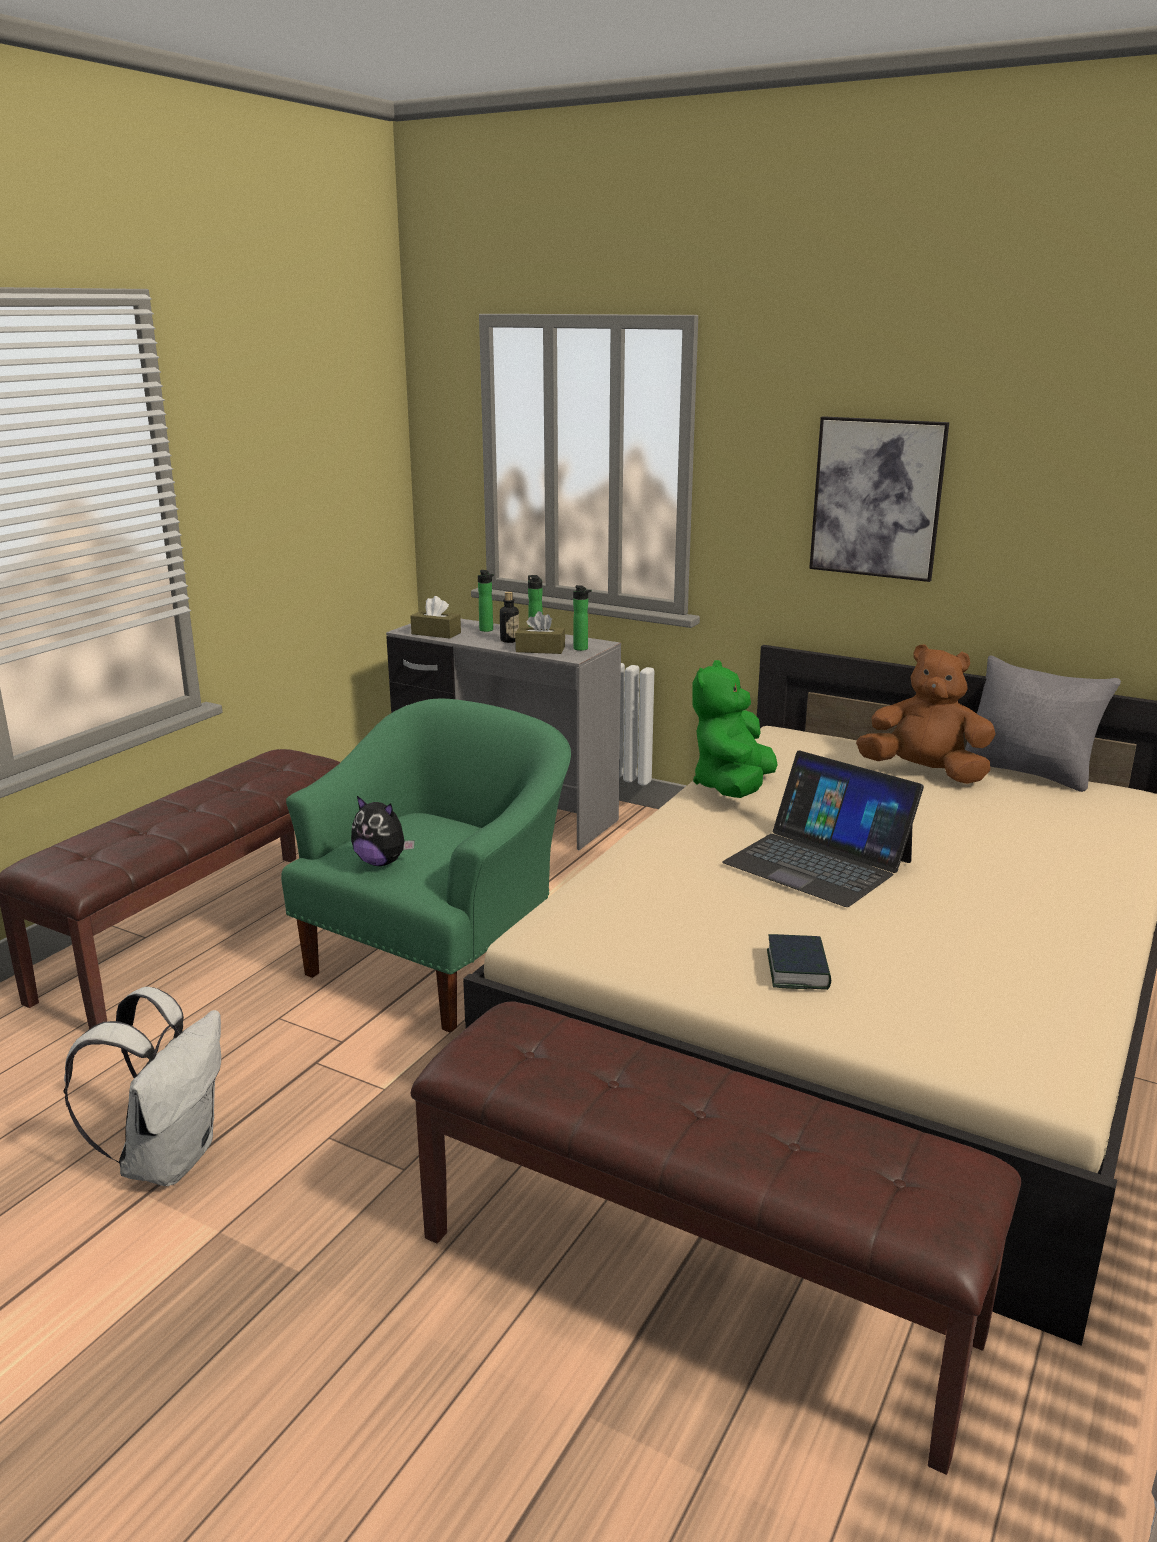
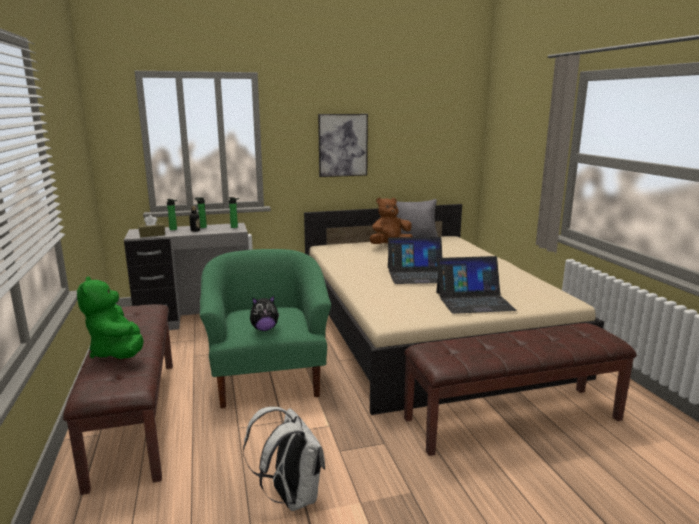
camera: 45 degrees left, 5 degrees down
(540, 649) = (218, 230): brown tissue box -> none
(732, 788) = (347, 264): green plush toy -> green plush toy (118, 353)
(798, 969) = (474, 301): book -> laptop

